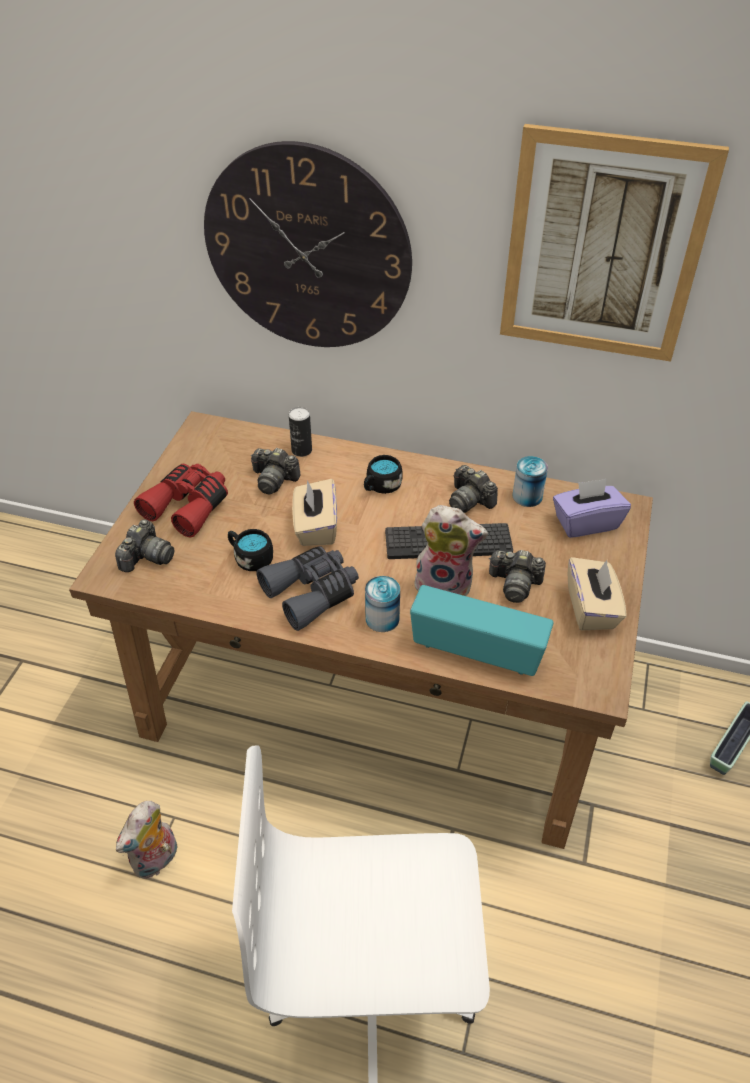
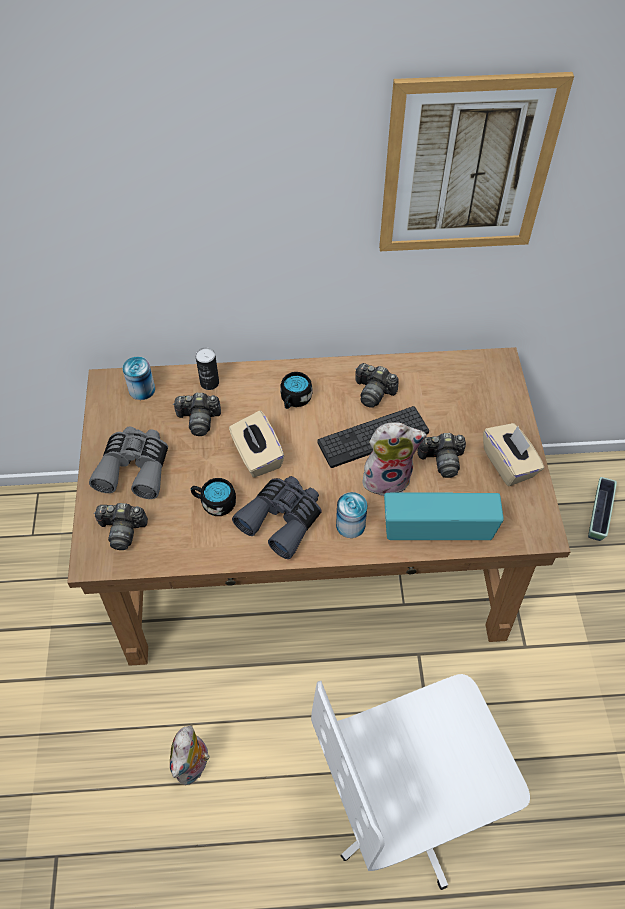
camera: 20 degrees left, 10 degrees up
(147, 557) = (122, 530): camera -> camera turned 90 degrees clockwise
(189, 506) = (135, 468): red binoculars -> grey binoculars
(307, 250) = (192, 214): wall clock -> none
(527, 496) = (418, 374): can -> can (142, 389)
(586, 522) = (474, 386): purple tissue box -> none

